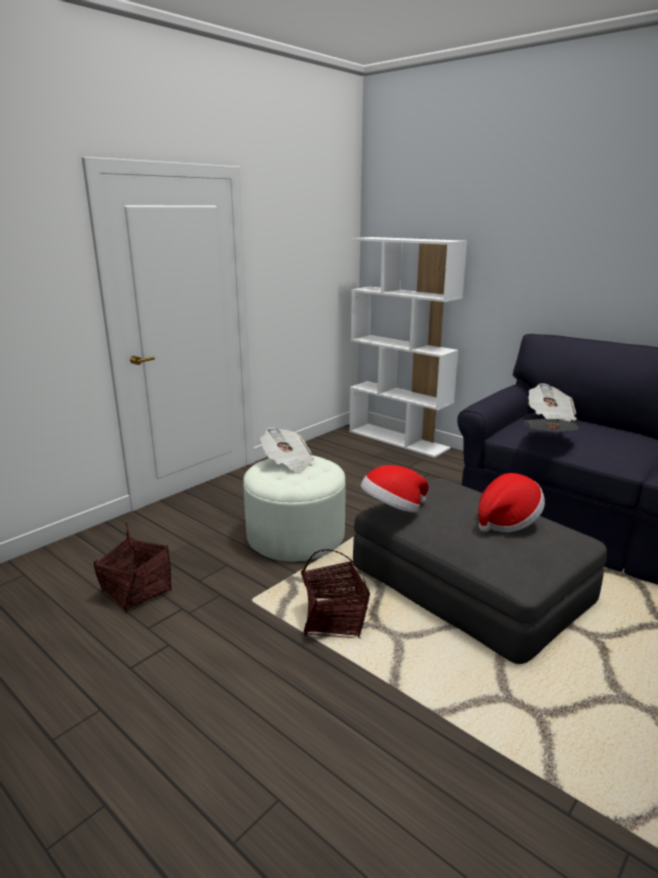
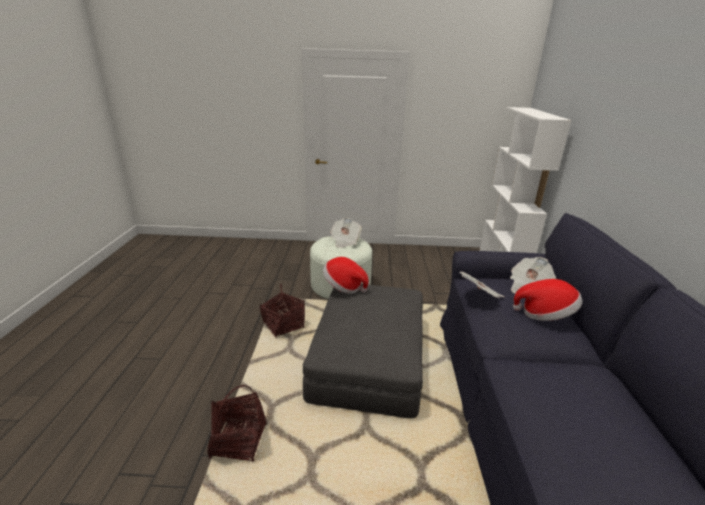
camera: 50 degrees right, 5 degrees up
(137, 591) = (252, 270): basket -> basket (239, 440)
(506, 521) = (379, 326): hat -> hat (545, 315)

